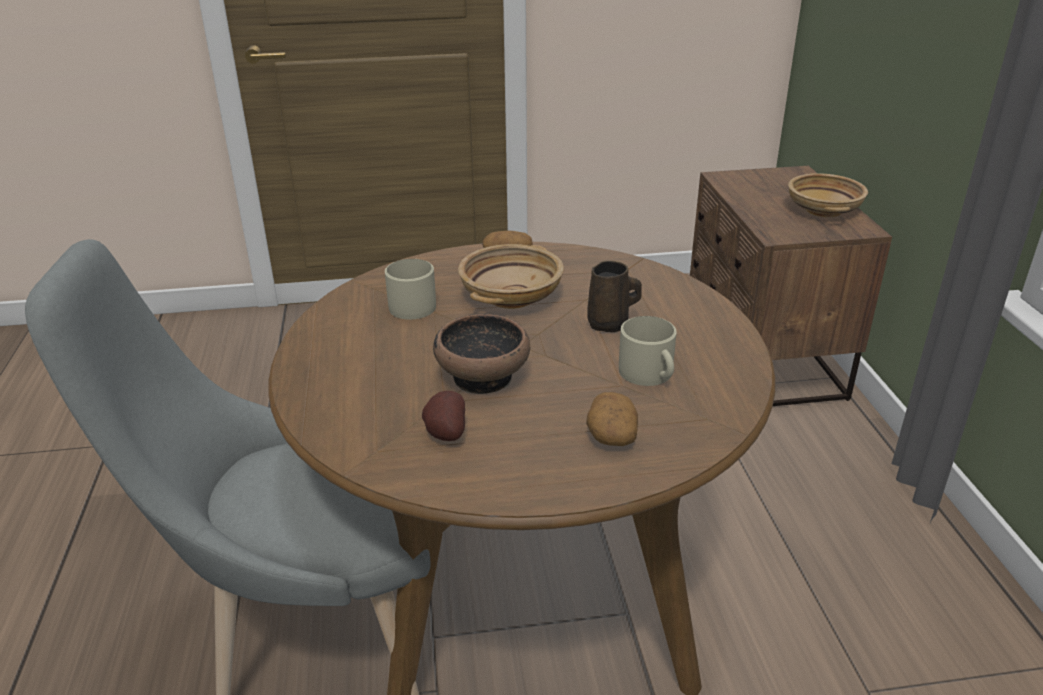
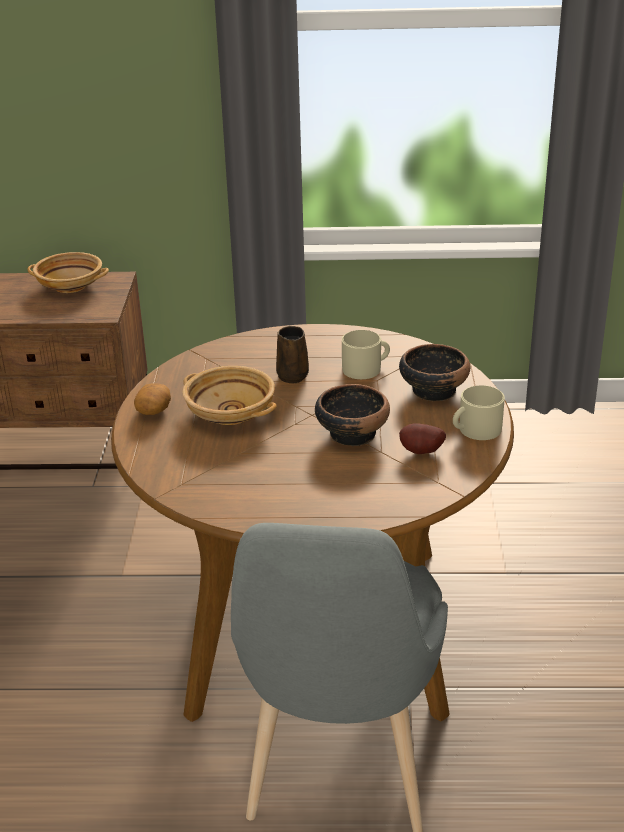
camera: 80 degrees left, 0 degrees up
(409, 305) = (222, 465): beige mug -> beige mug (475, 430)
(611, 434) = (433, 390): potato -> bowl

